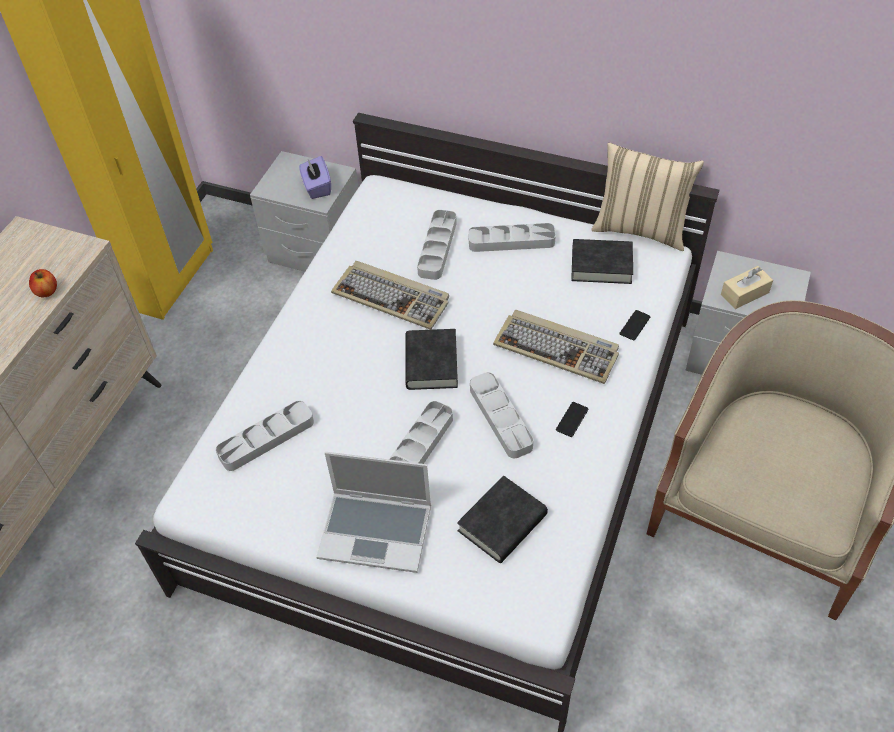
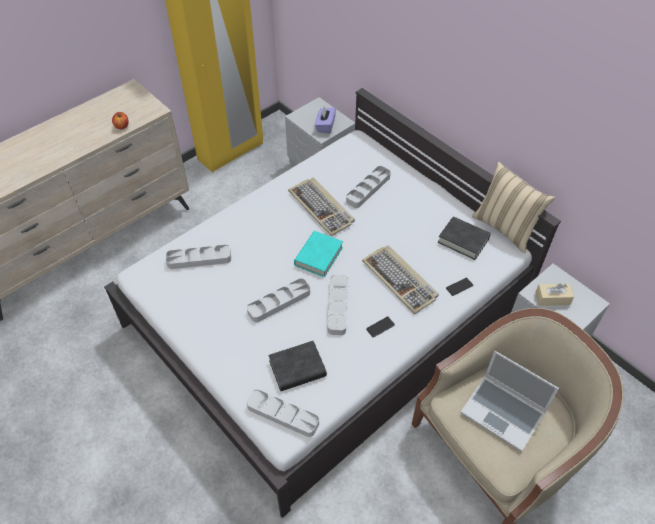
camera: 25 degrees right, 0 degrees up
(377, 531) = (224, 339): laptop -> laptop (504, 413)
(431, 363) = (318, 256): black book -> turquoise book
(511, 241) = (416, 203): grey tray -> grey tray (282, 415)

